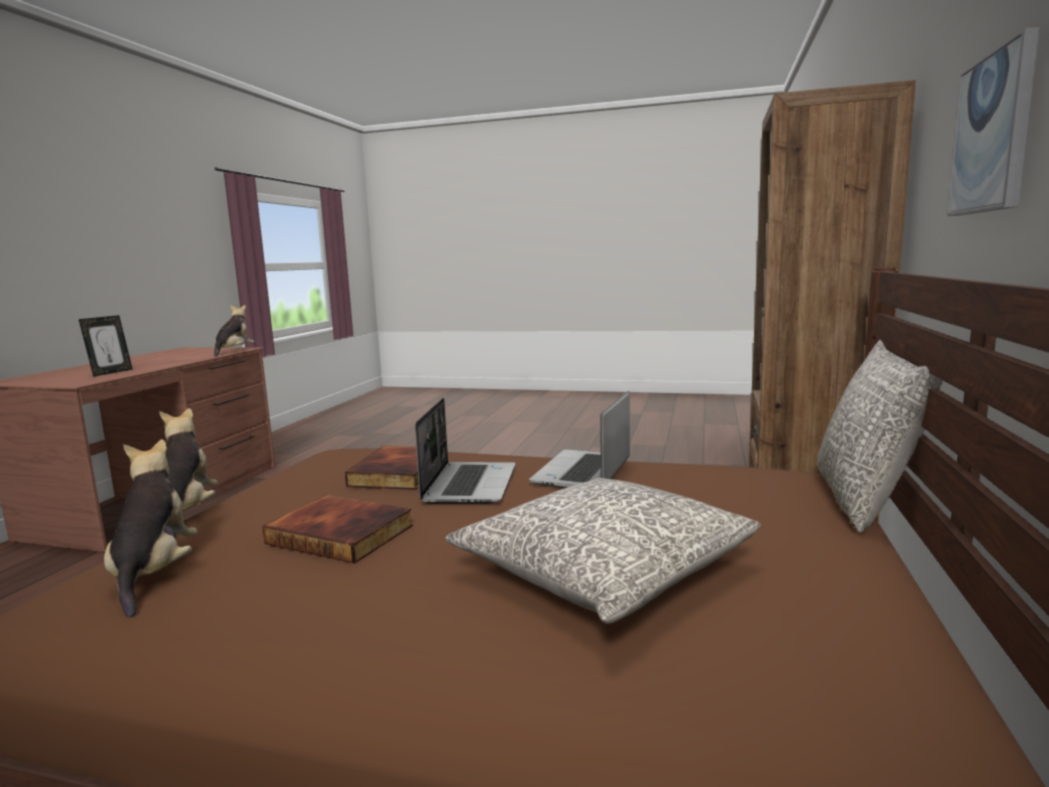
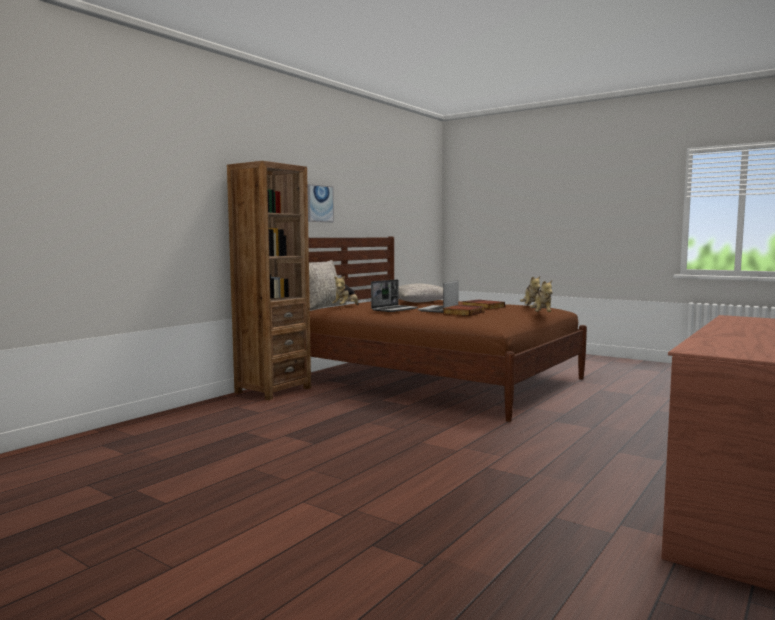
camera: 160 degrees left, 5 degrees down
(111, 372) = (751, 324): picture frame -> none
(234, 351) = (693, 344): plush toy -> plush toy (346, 307)

